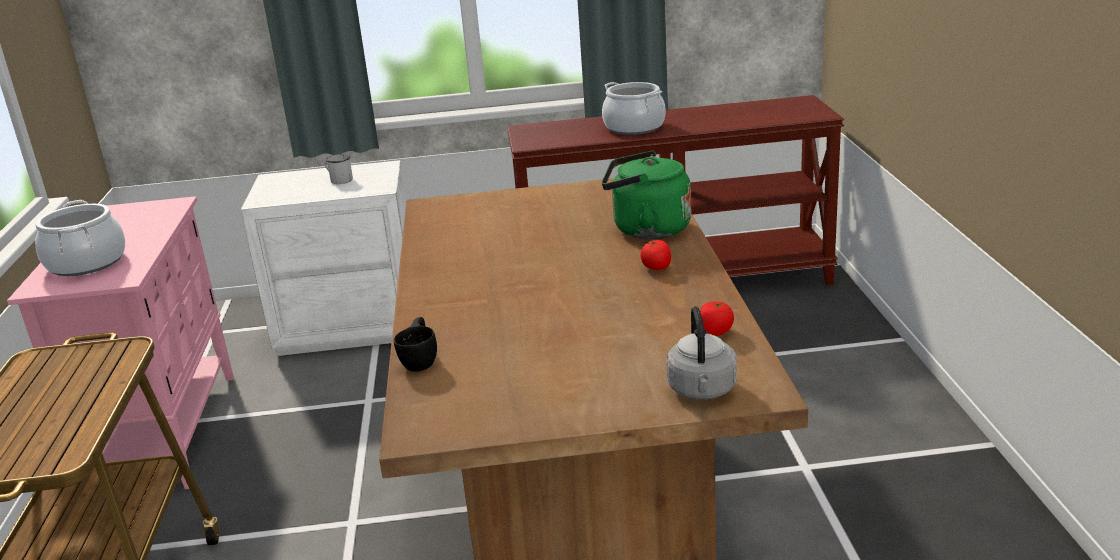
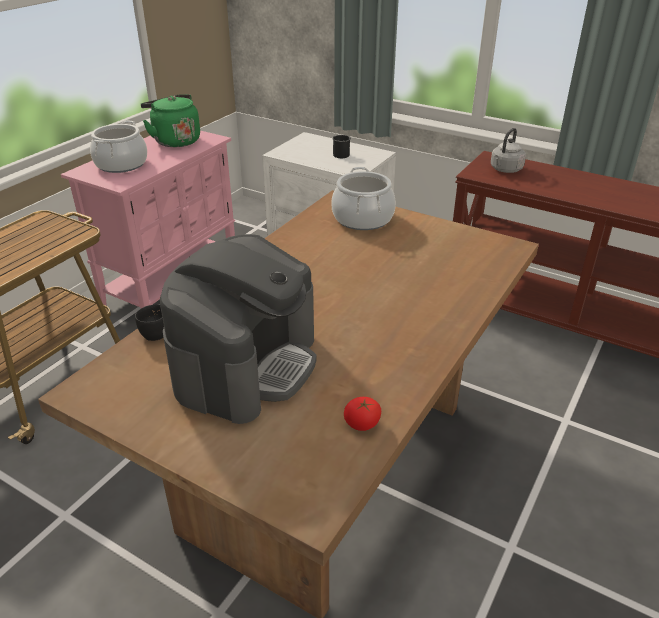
camera: 35 degrees right, 10 degrees up
(339, 180) = (340, 154): white mug -> black mug
(552, 343) = (246, 364): none -> coffee machine
(634, 127) = (574, 188): cooking pot -> cooking pot (362, 219)
(646, 230) = (447, 293): green kettle -> green kettle (175, 141)
(657, 268) = (405, 334): tomato -> none
(702, 391) = (275, 477): grey kettle -> grey kettle (505, 170)

